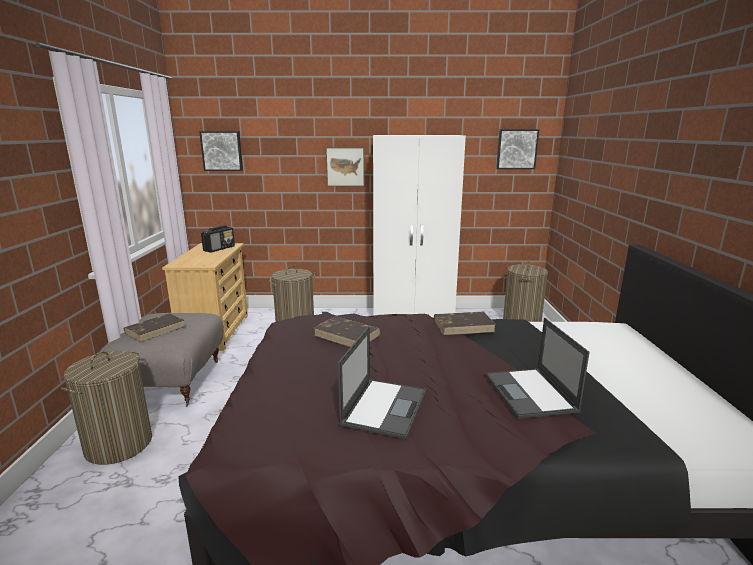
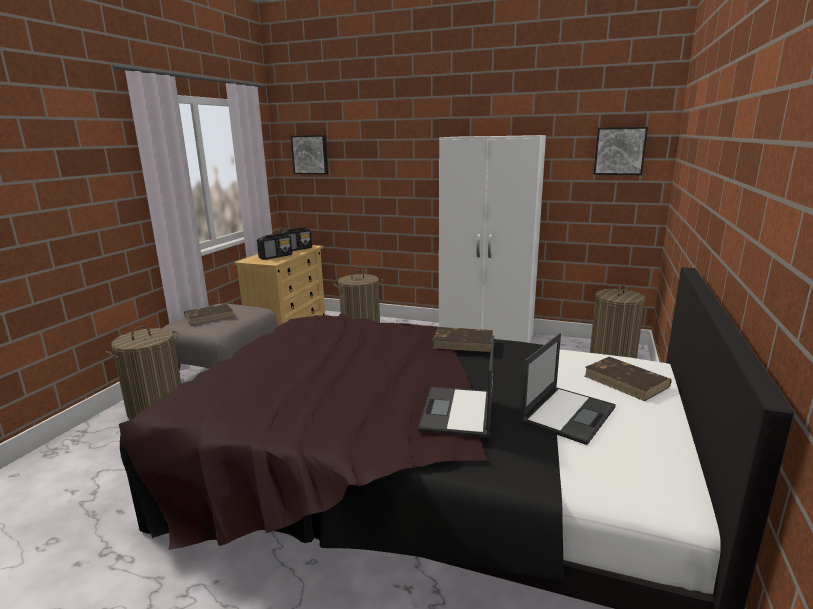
camera: 20 degrees right, 0 degrees up
(205, 258) = (276, 256): none -> radio
(345, 166) = (425, 170): picture -> none
(347, 335) = (339, 336): brown book -> brown book (626, 381)
(384, 407) = (306, 400): laptop -> laptop (568, 414)

